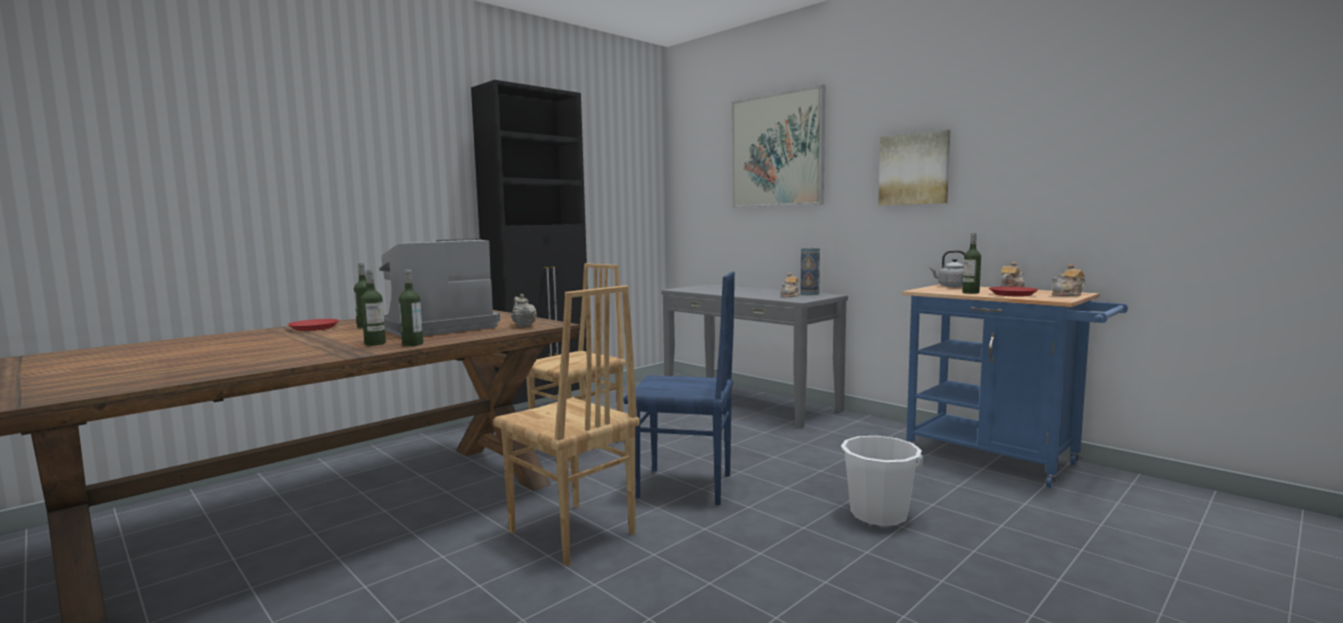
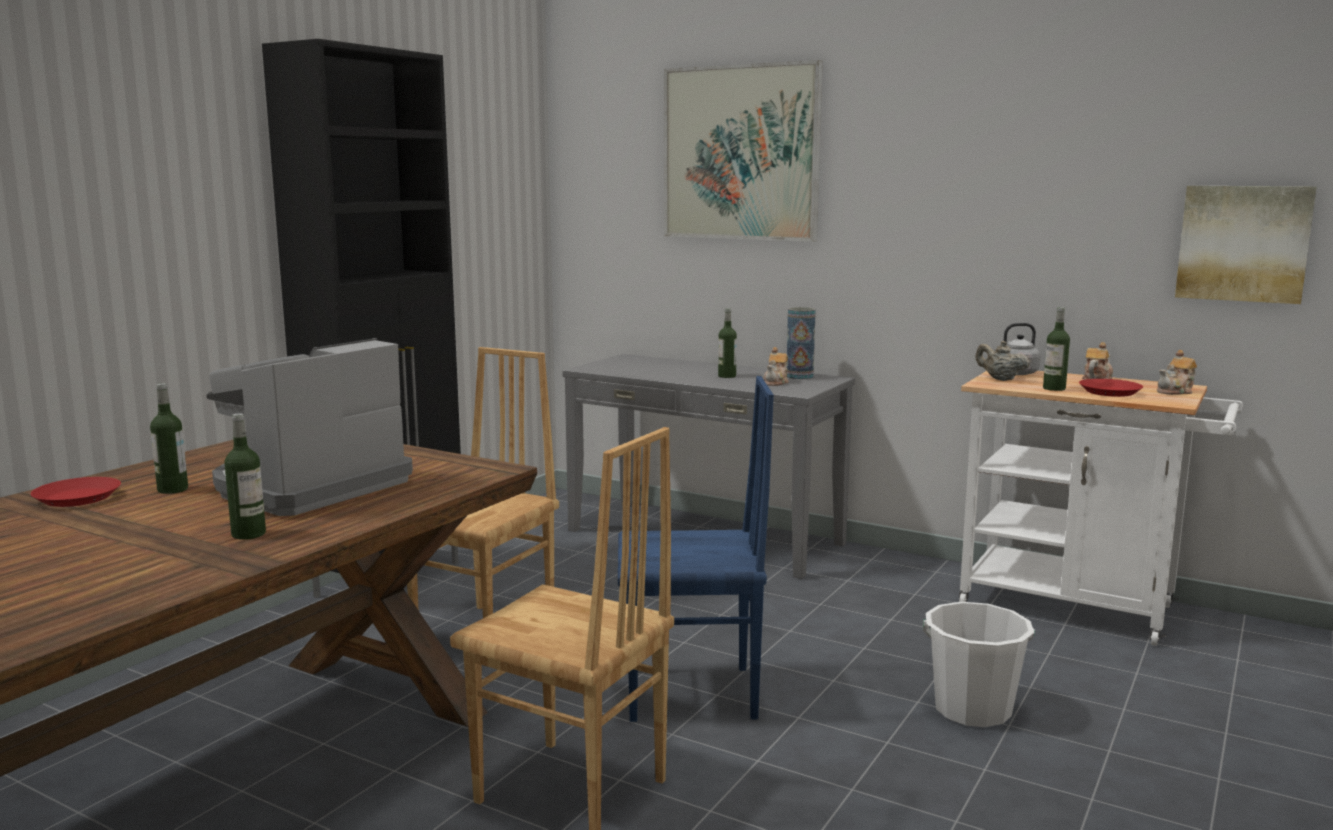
camera: 15 degrees left, 5 degrees up
(412, 344) = (317, 532): bottle -> bottle (727, 376)
(523, 325) = (450, 475): beige teapot -> beige teapot (1000, 379)
(914, 169) = (958, 200): picture -> picture (1243, 243)
(1000, 460) = (1080, 608): blue cart -> white cart

